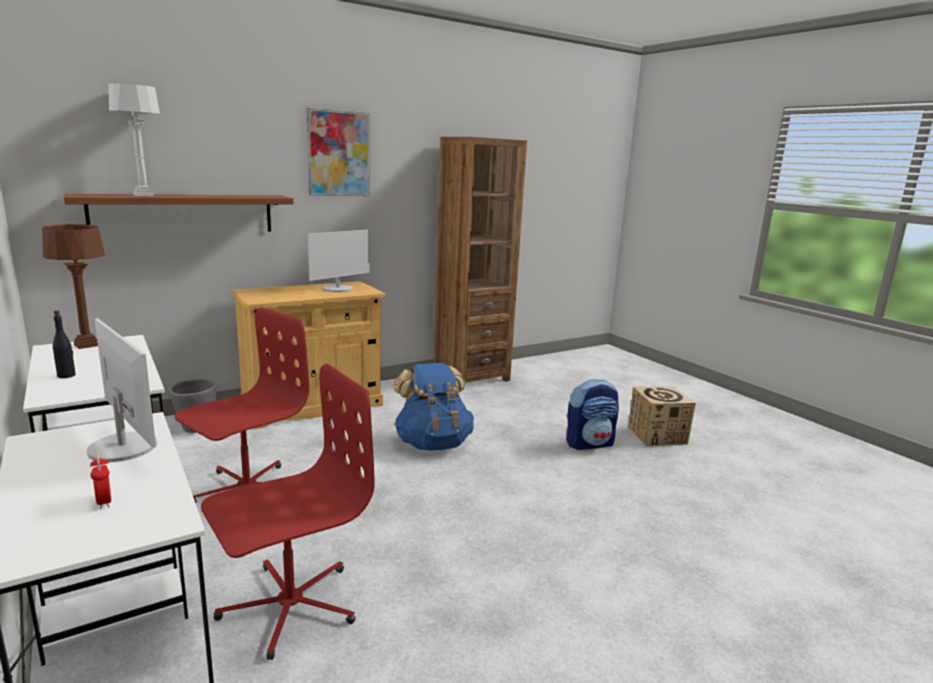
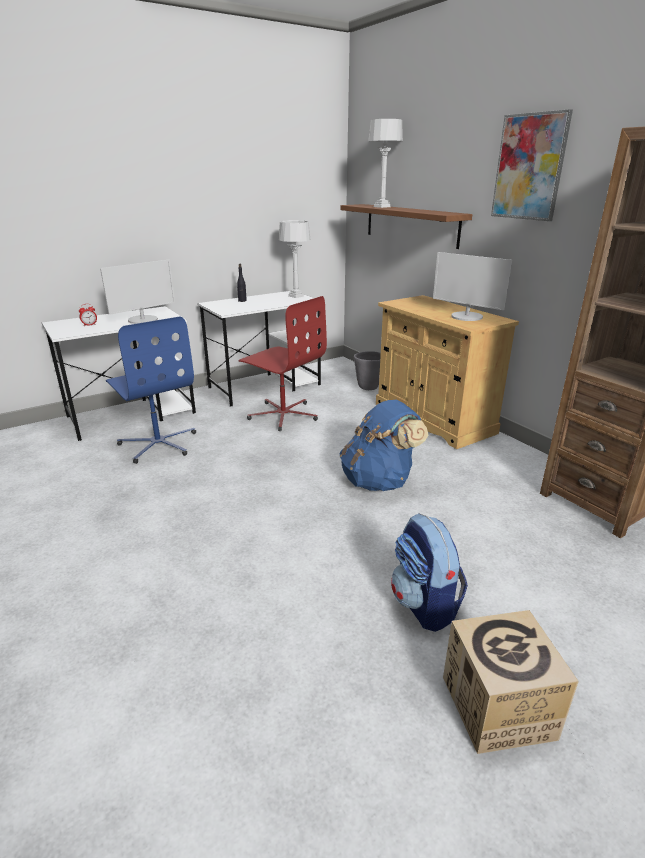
camera: 90 degrees right, 10 degrees up
(87, 345) = (295, 296): brown table lamp -> grey table lamp
(289, 605) = (159, 444): red office chair -> blue office chair

